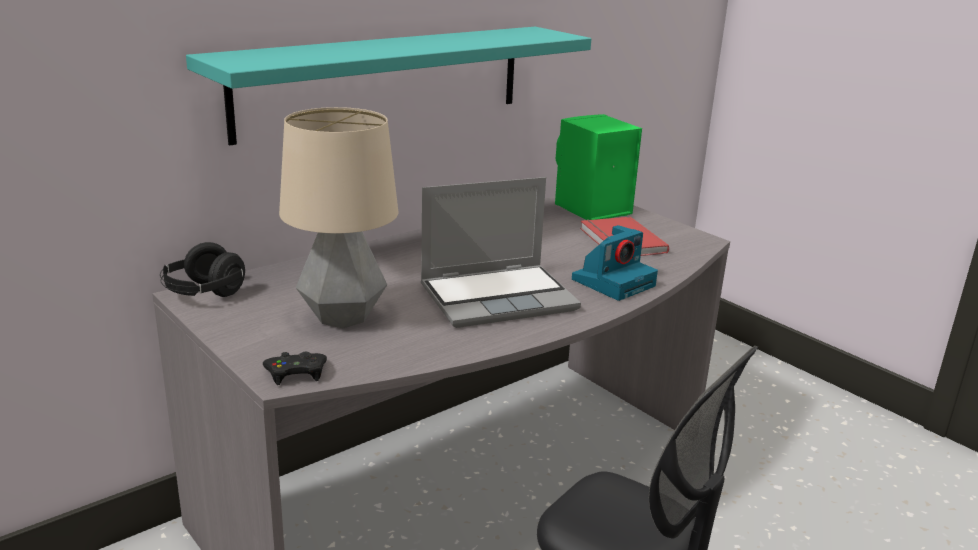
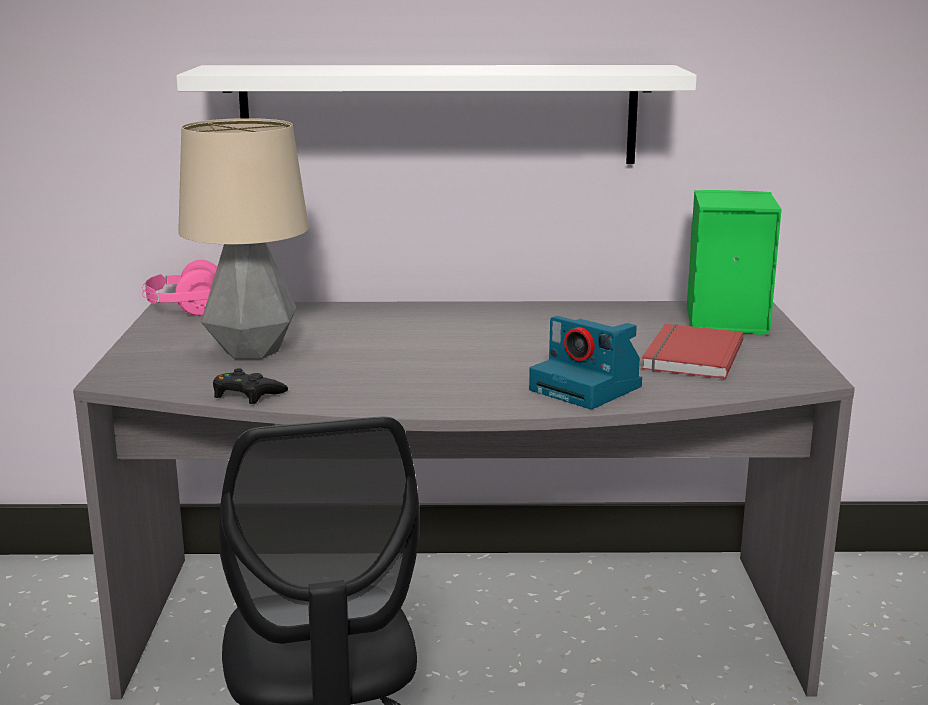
camera: 40 degrees right, 5 degrees down
(203, 293) = (185, 310): black headphones -> pink headphones
(296, 373) = (132, 379): black game controller -> black game controller (247, 394)
(385, 80) = (438, 115): turquoise shelf -> white shelf
(499, 297) = (428, 371): laptop -> none
(614, 282) = (588, 388): camera -> camera turned 45 degrees clockwise

